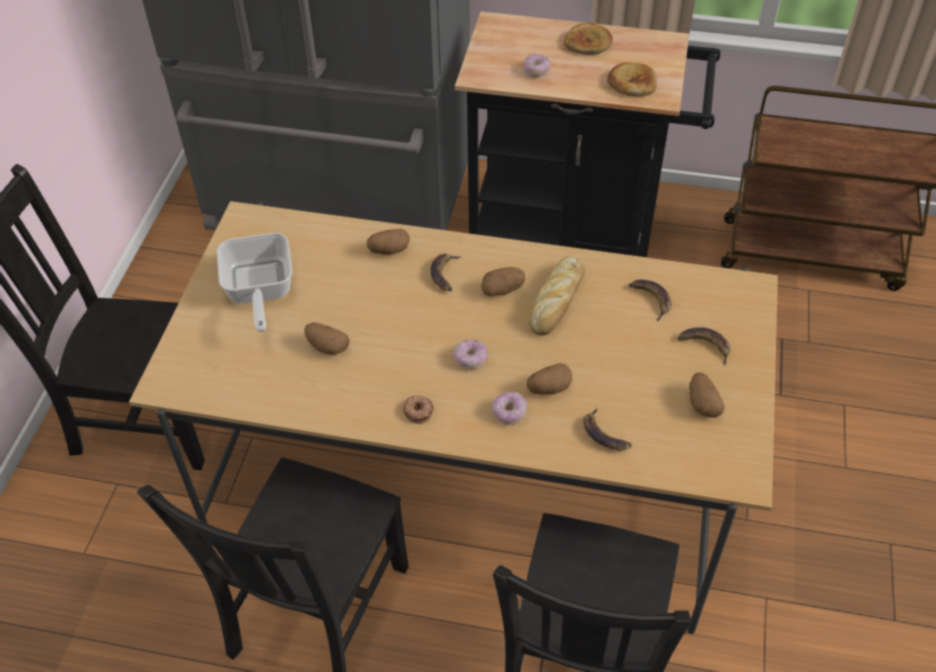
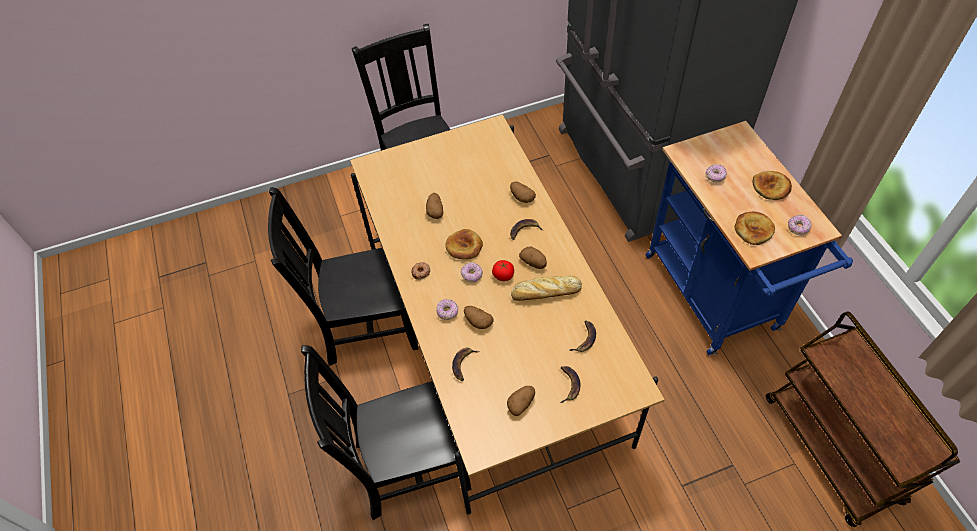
camera: 60 degrees right, 5 degrees up
(259, 292) = (450, 163): frying pan -> none
(416, 345) = (464, 246): none -> bread
(497, 328) = (503, 275): none -> tomato
(575, 234) = (716, 299): black cart -> blue cart
(656, 54) = (797, 228): none -> donut

